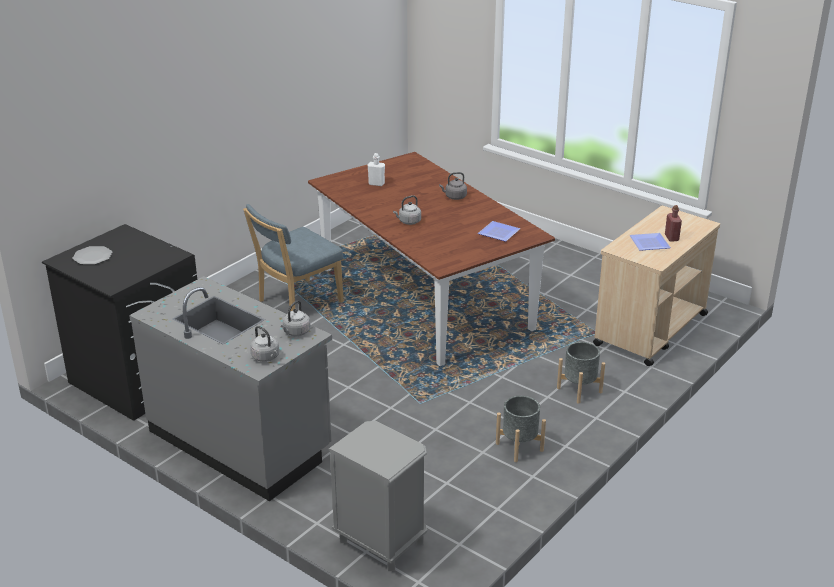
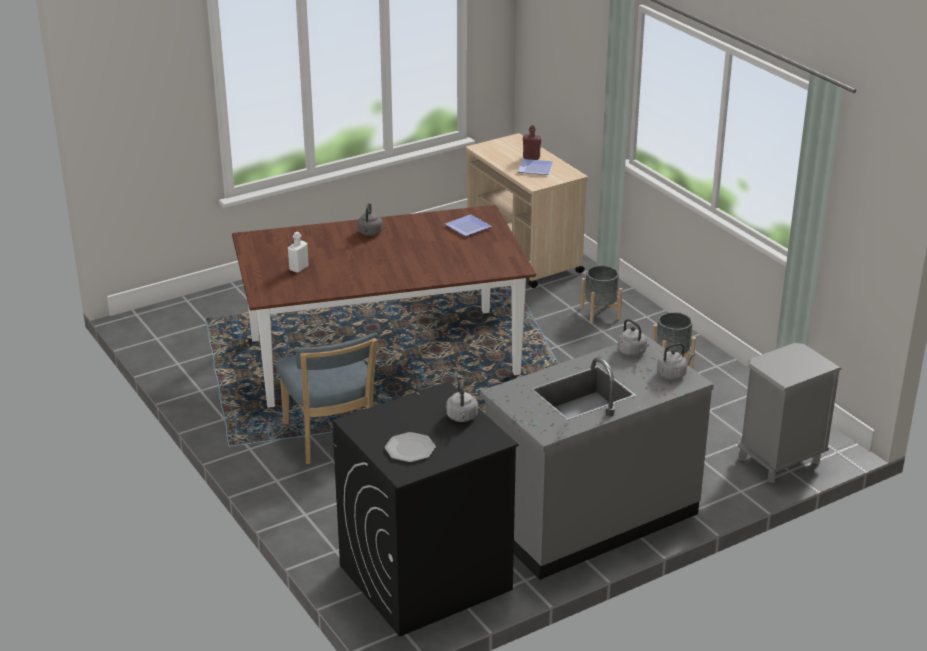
camera: 70 degrees left, 0 degrees up
(408, 222) = (407, 267): grey kettle -> grey kettle (462, 417)

